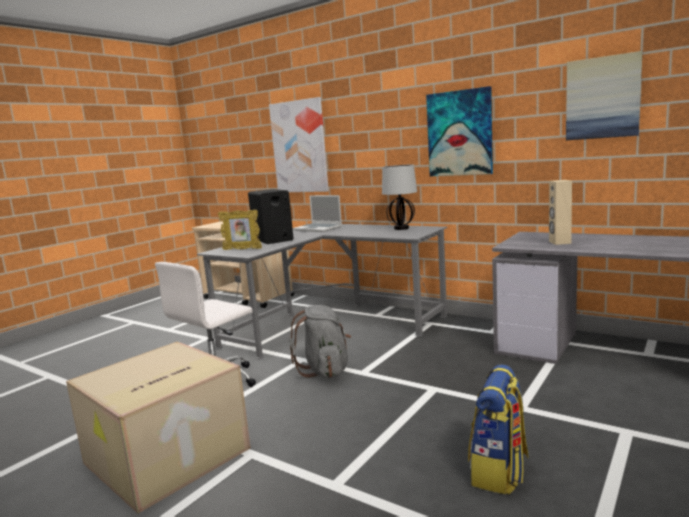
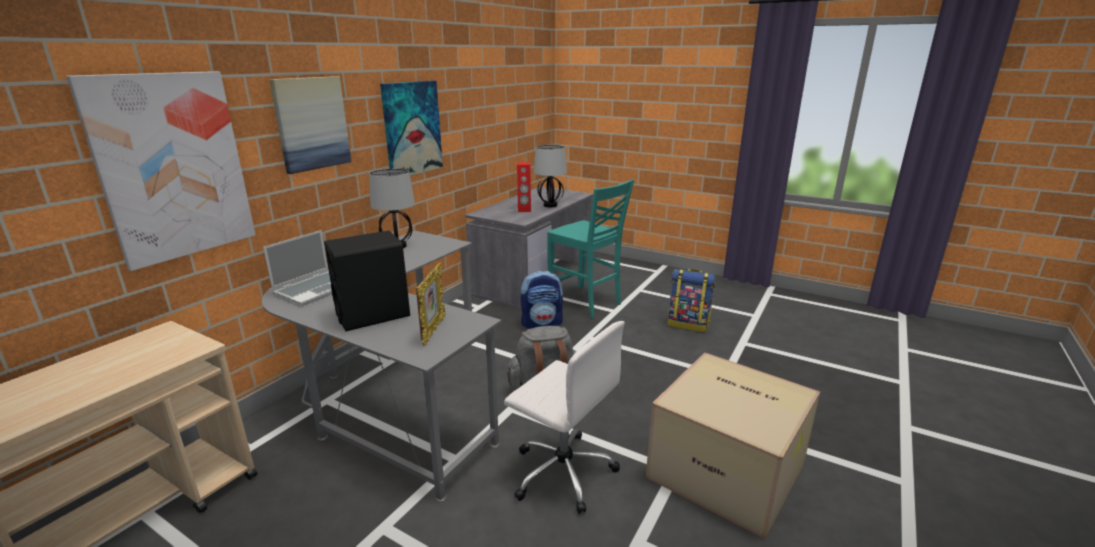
camera: 95 degrees left, 10 degrees up
(463, 363) = (542, 323): none -> backpack
(538, 386) = (586, 302): none -> turquoise chair
(559, 242) = (524, 210): beige speaker -> red speaker
(597, 247) = (550, 205): none -> table lamp
(602, 98) = (493, 97): picture -> picture (311, 123)

